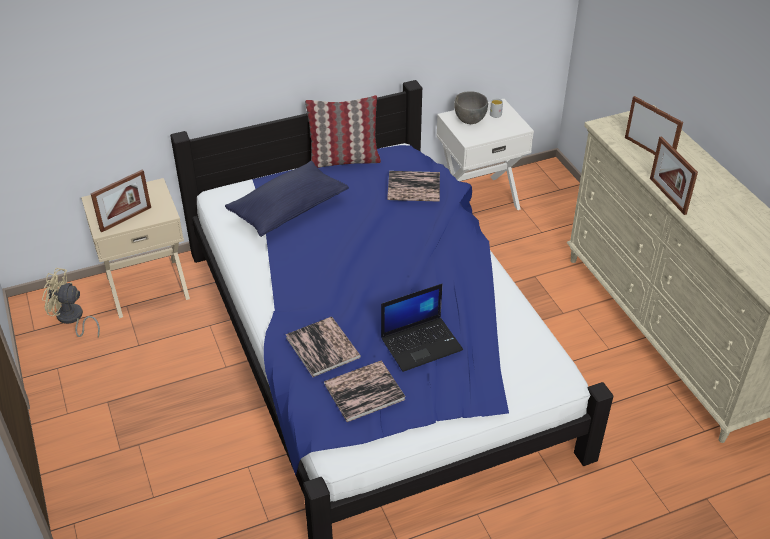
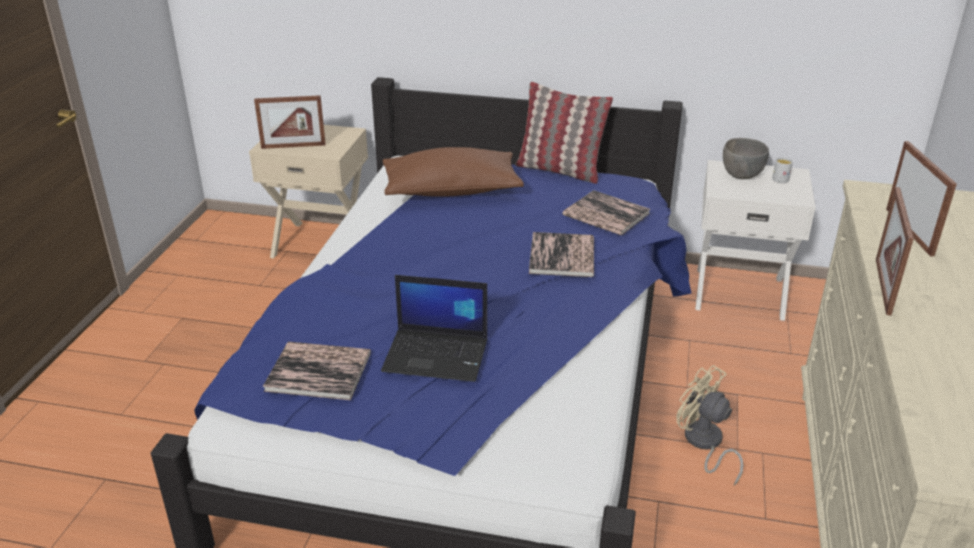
camera: 35 degrees right, 10 degrees down
(72, 319) = (233, 243): beige fan -> beige fan (704, 444)
(288, 210) = (451, 191): blue pillow -> brown pillow
(323, 347) = (331, 313): book -> book (562, 256)

